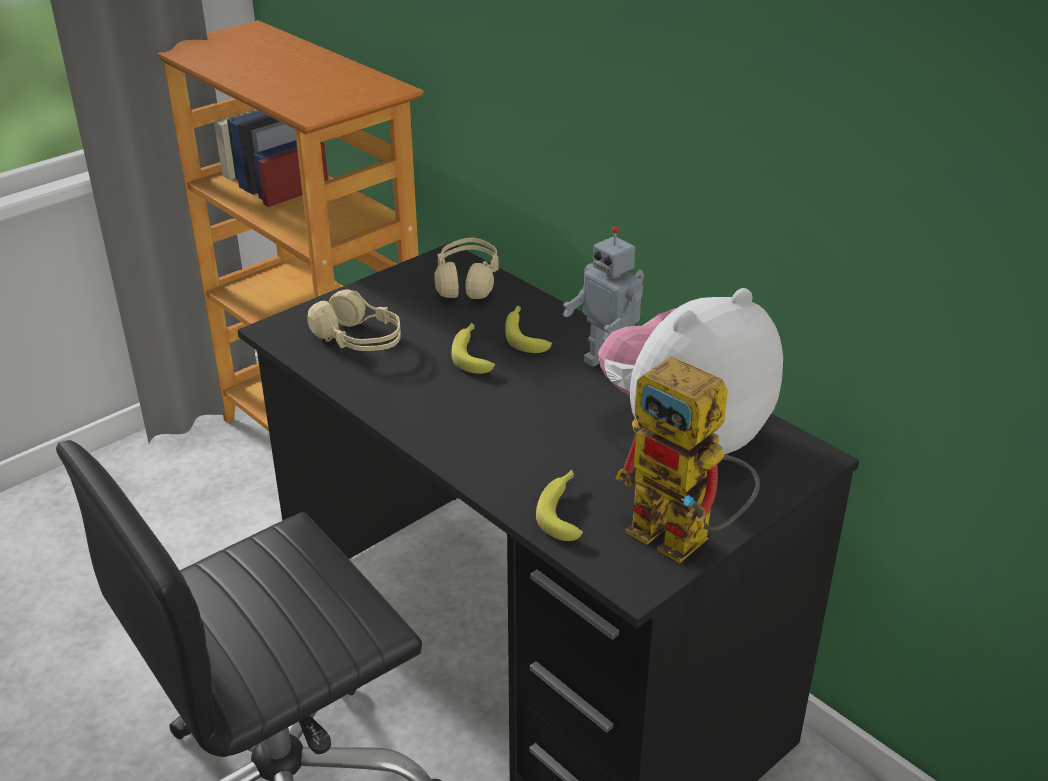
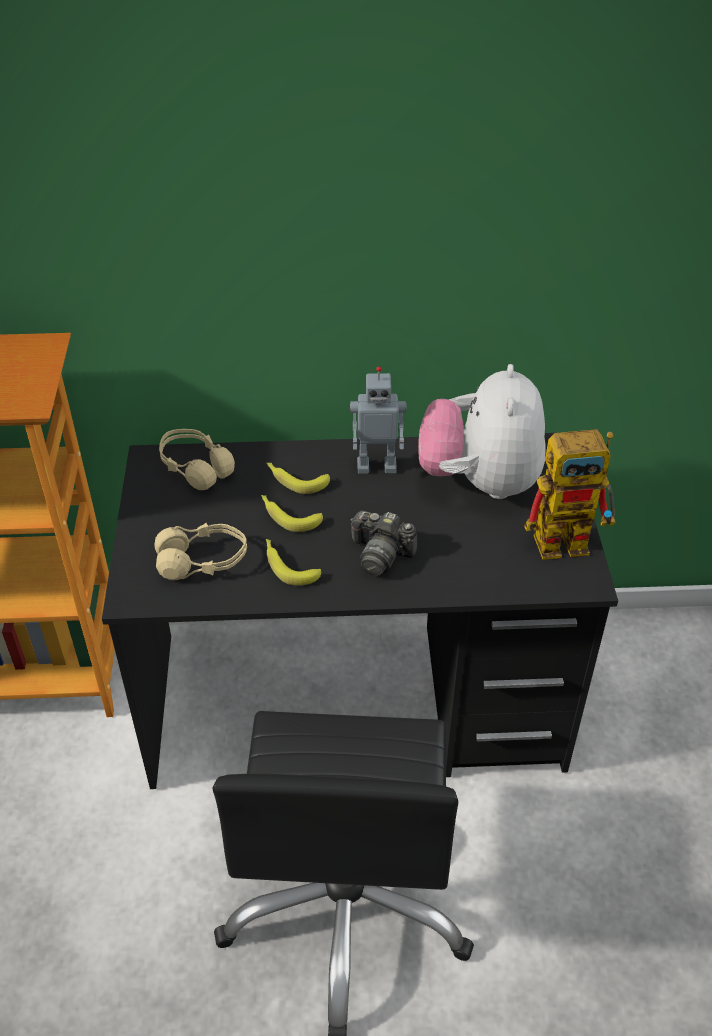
camera: 50 degrees left, 10 degrees up
(492, 426) = (380, 554): none -> camera
(564, 510) = (497, 572): banana -> banana (288, 565)

